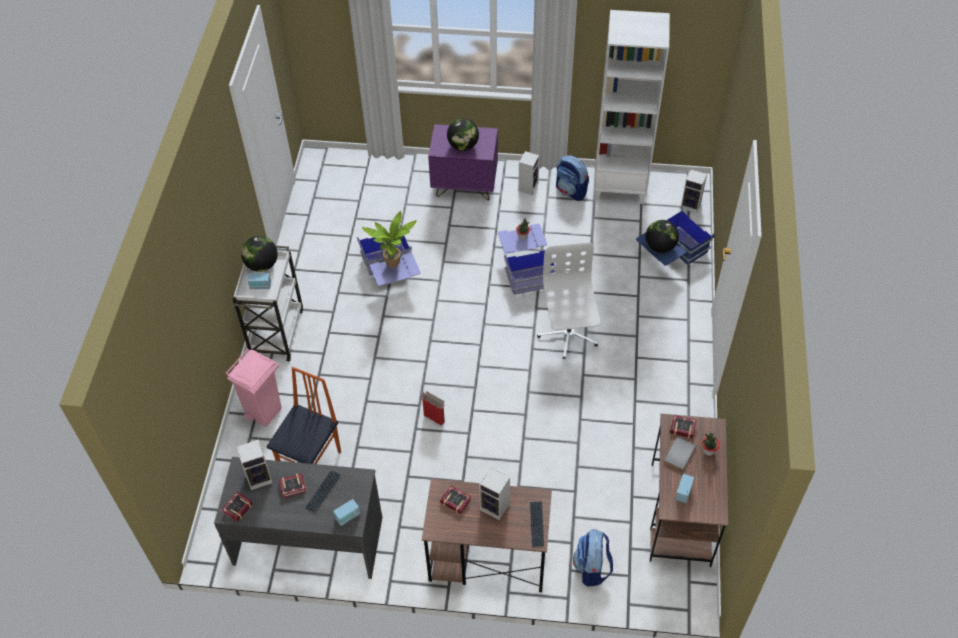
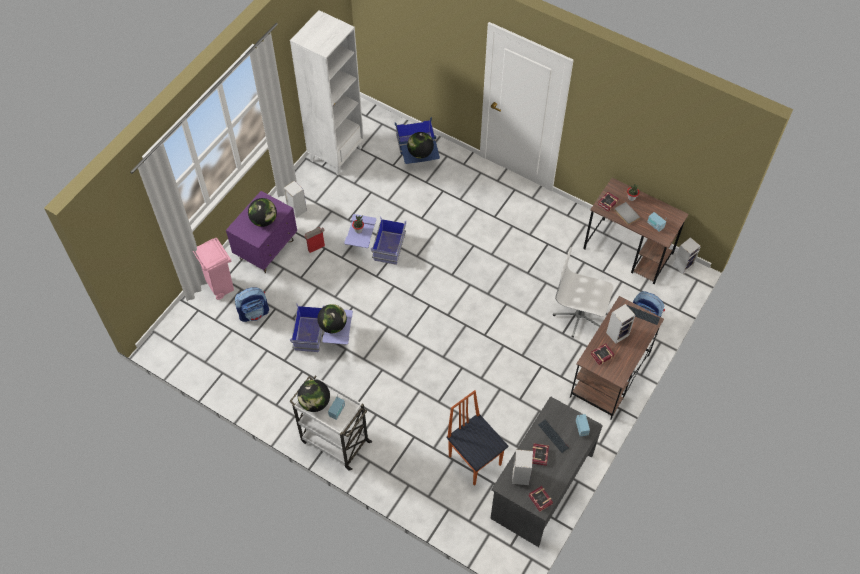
camera: 65 degrees left, 5 degrees up
(265, 412) = (410, 477): pink trash can -> pink trash can (221, 287)
(394, 265) = (333, 326): potted plant -> globe
(434, 418) = (479, 362): cardboard box -> cardboard box (316, 248)
(568, 334) = (451, 247): white office chair -> white office chair (579, 316)
(571, 191) = (319, 184): backpack -> backpack (254, 313)
(691, 205) = (381, 121): speaker -> speaker (683, 265)

